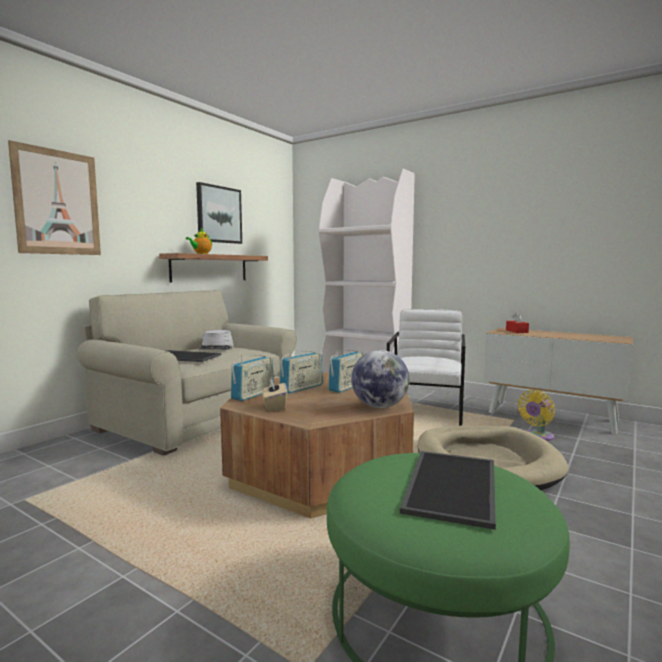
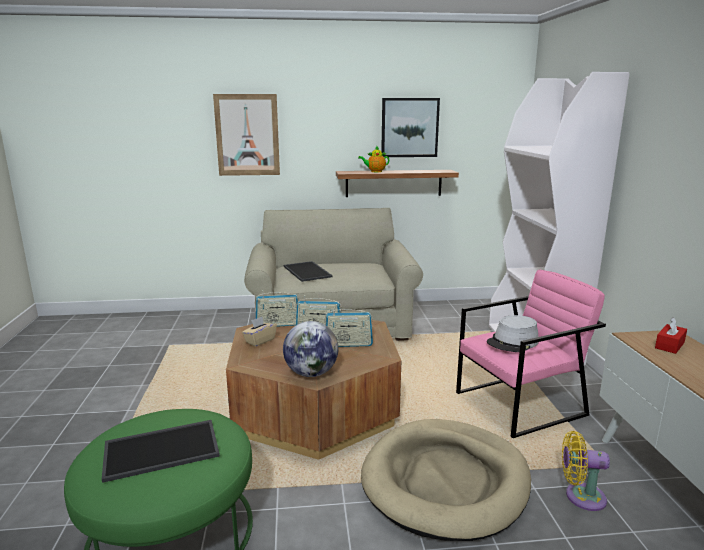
camera: 50 degrees right, 10 degrees up
(217, 348) = (352, 267): grey hat -> grey hat (513, 342)
(426, 413) = (520, 404): white armchair -> pink armchair

